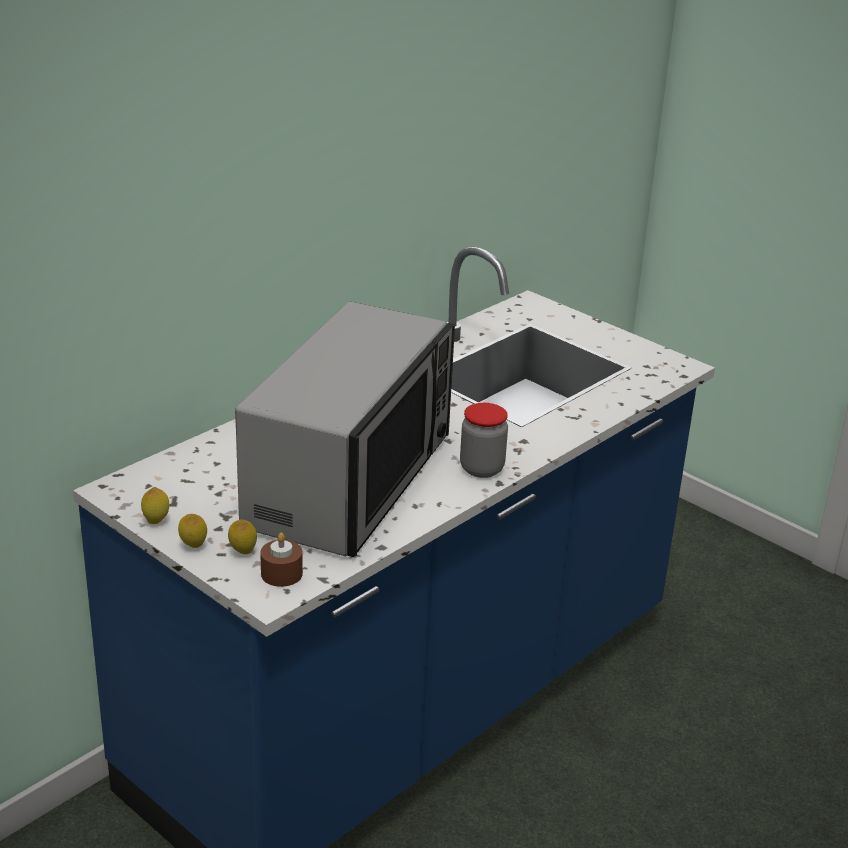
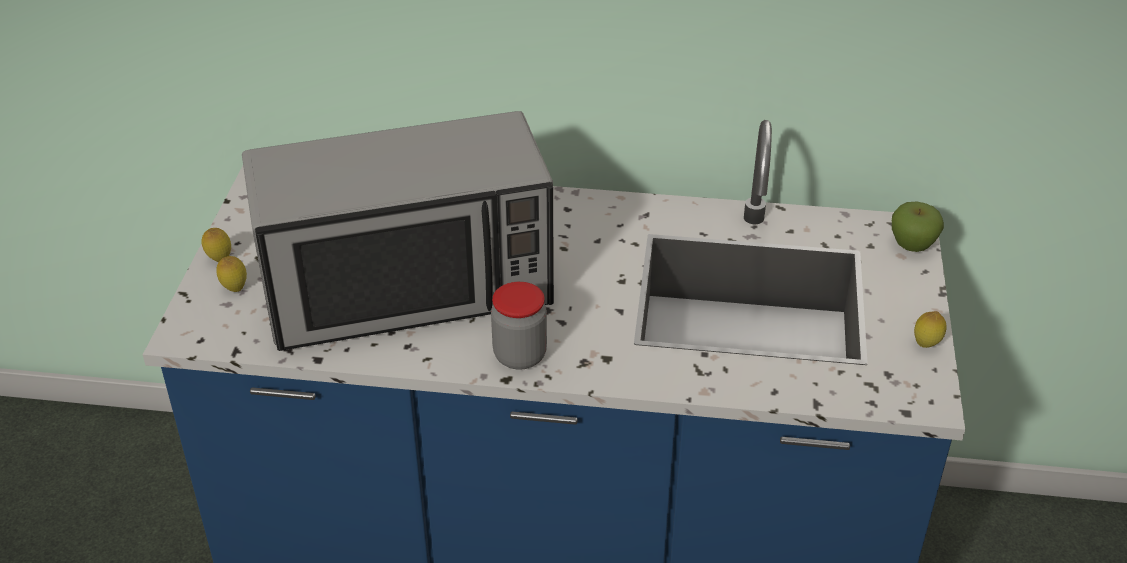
camera: 55 degrees right, 10 degrees up
(156, 521) = (238, 223): lemon -> lemon (926, 345)
(281, 574) = (222, 324): brown candle -> none
(546, 308) = (912, 245): none -> apple

